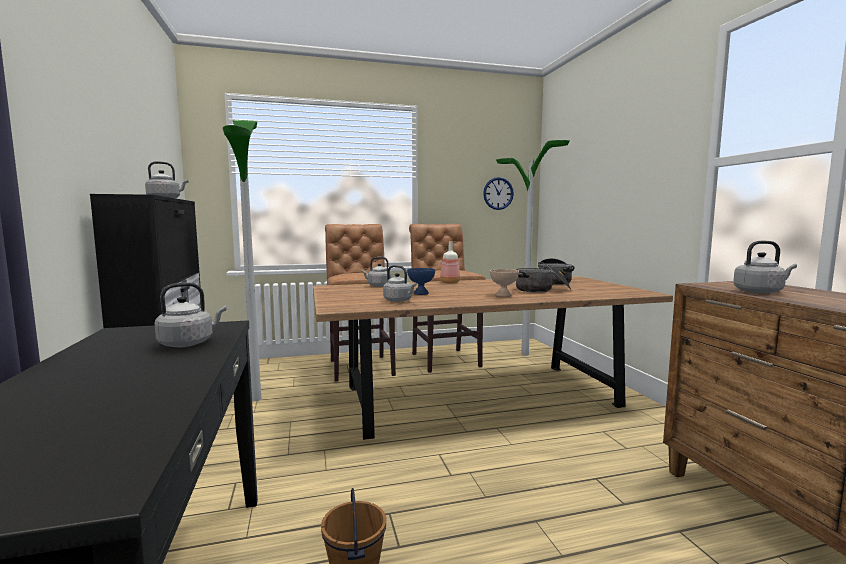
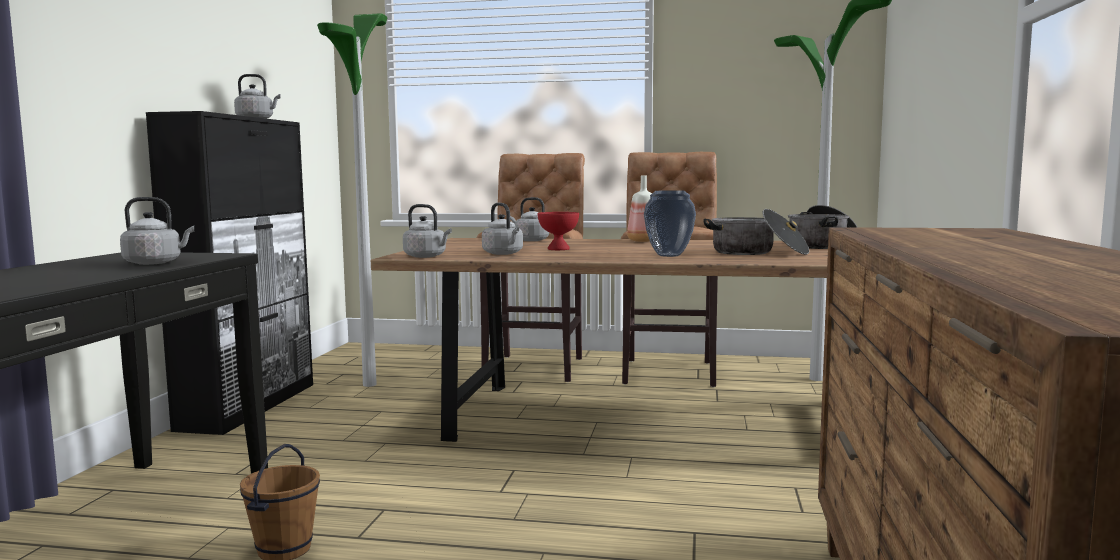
camera: 25 degrees right, 0 degrees up
(420, 293) = (557, 249): blue bowl -> red bowl
(498, 193) = (798, 99): wall clock -> none
(503, 295) = (668, 255): beige bowl -> vase
(760, 292) = (905, 235): grey kettle -> grey kettle (427, 256)

